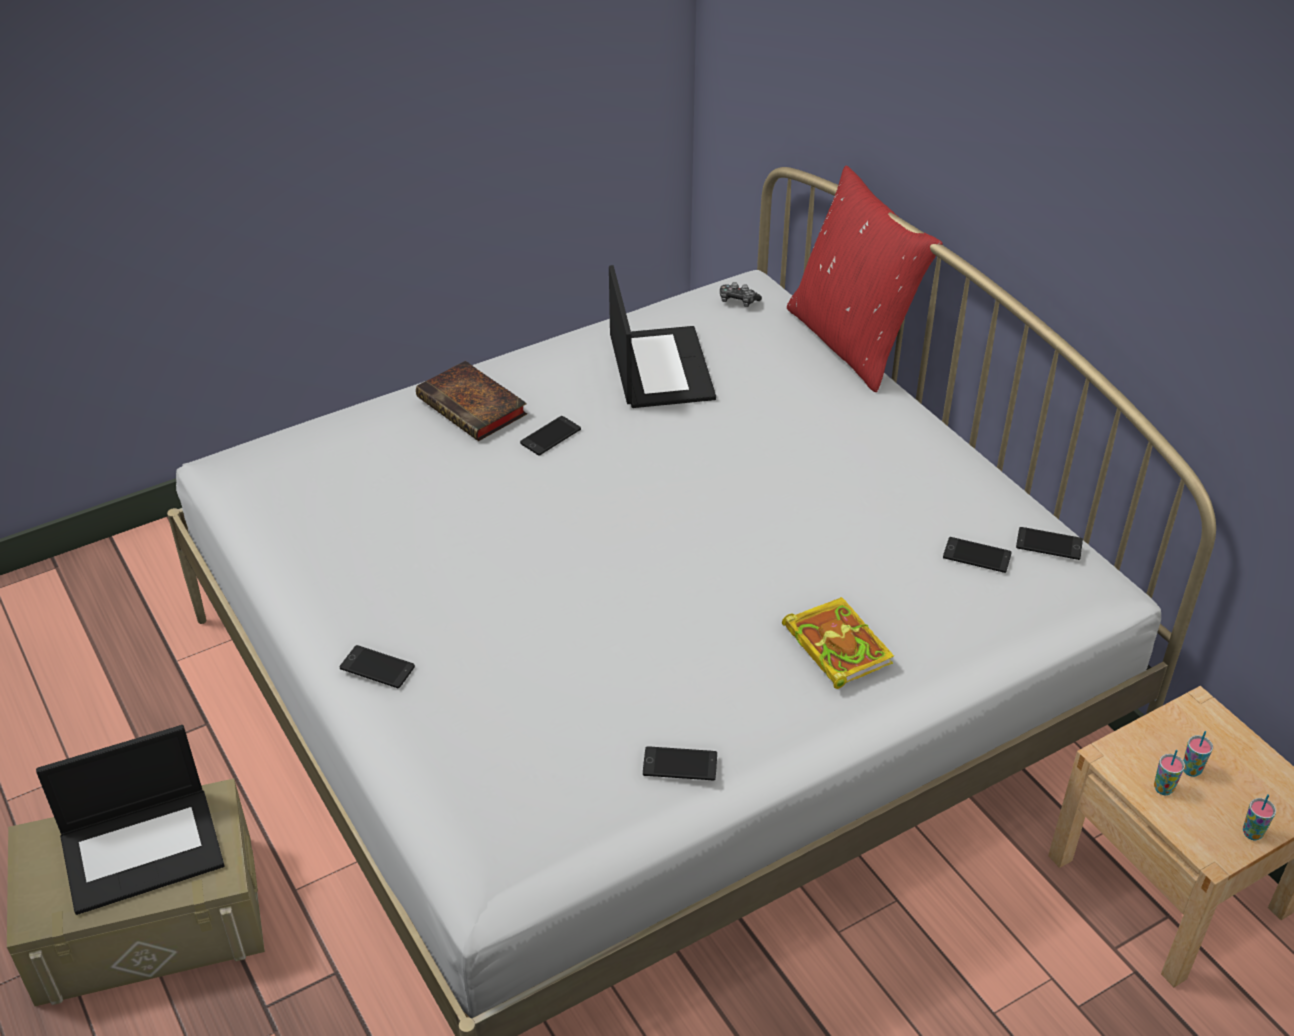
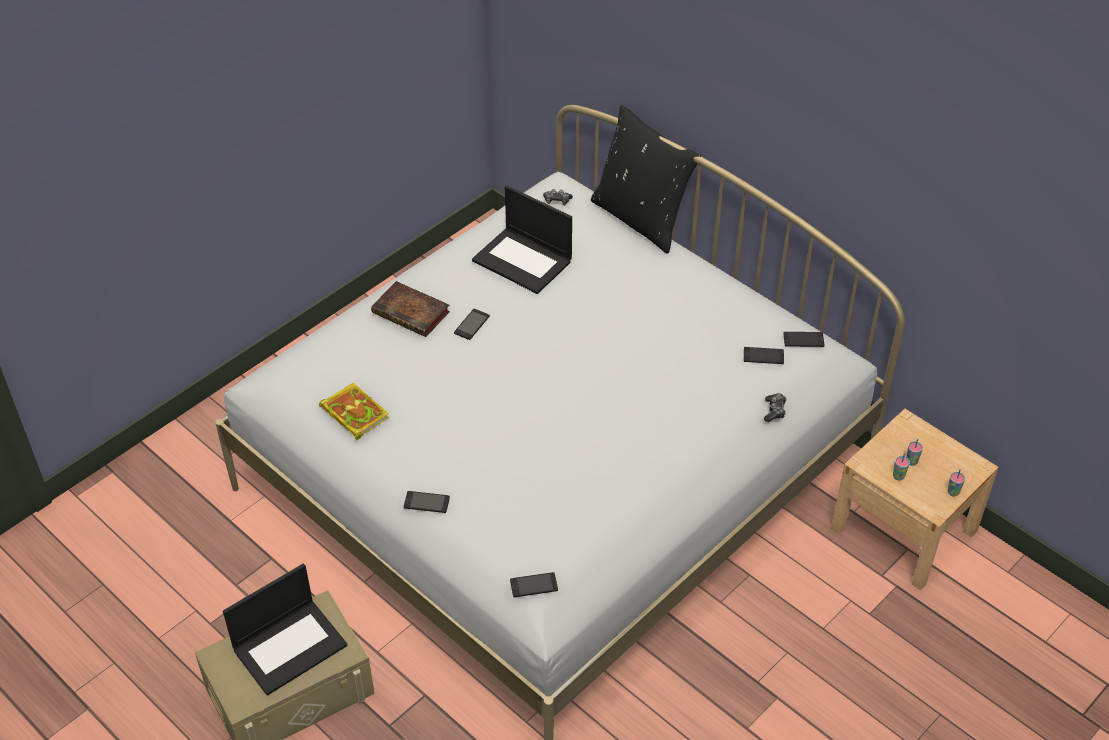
camera: 15 degrees left, 5 degrees up
(659, 367) = (523, 261): laptop -> laptop turned 150 degrees clockwise
(680, 764) = (632, 523): phone -> phone (534, 585)
(835, 645) = (697, 431): book -> book (353, 413)
(852, 342) = (641, 218): red pillow -> black pillow
(970, 639) = (774, 411): none -> game controller

